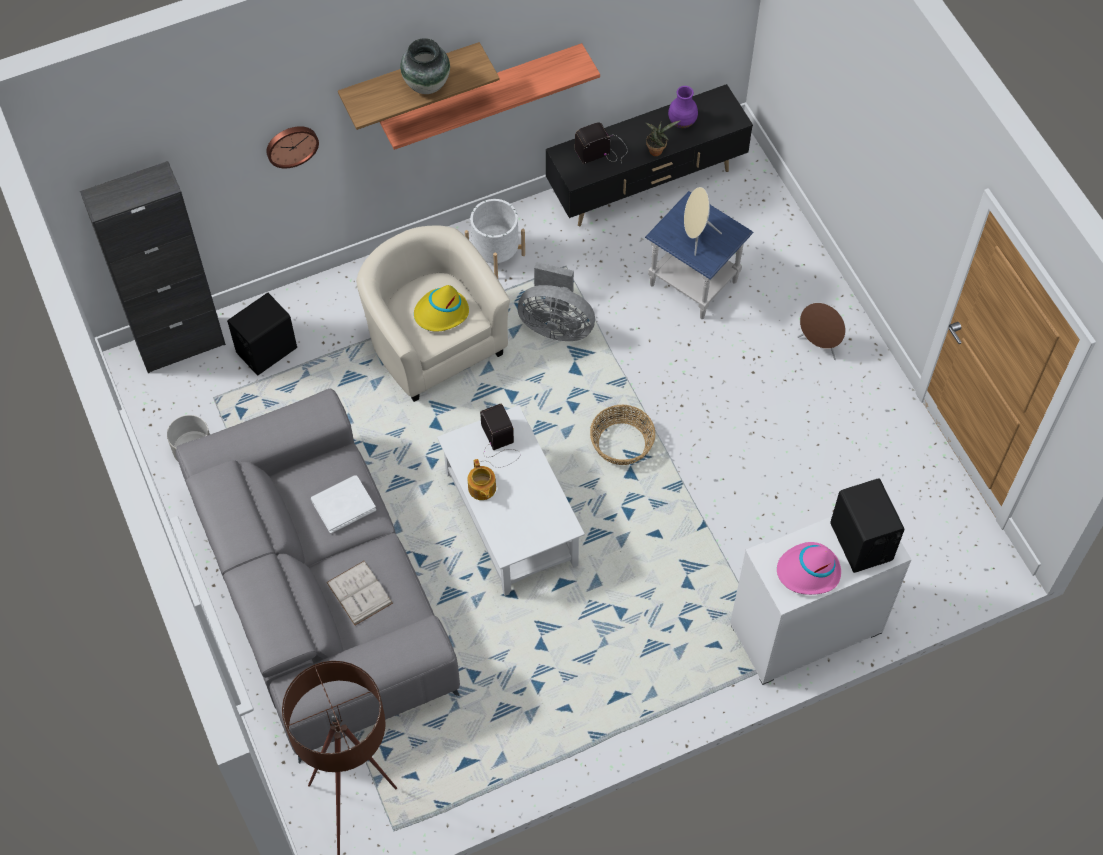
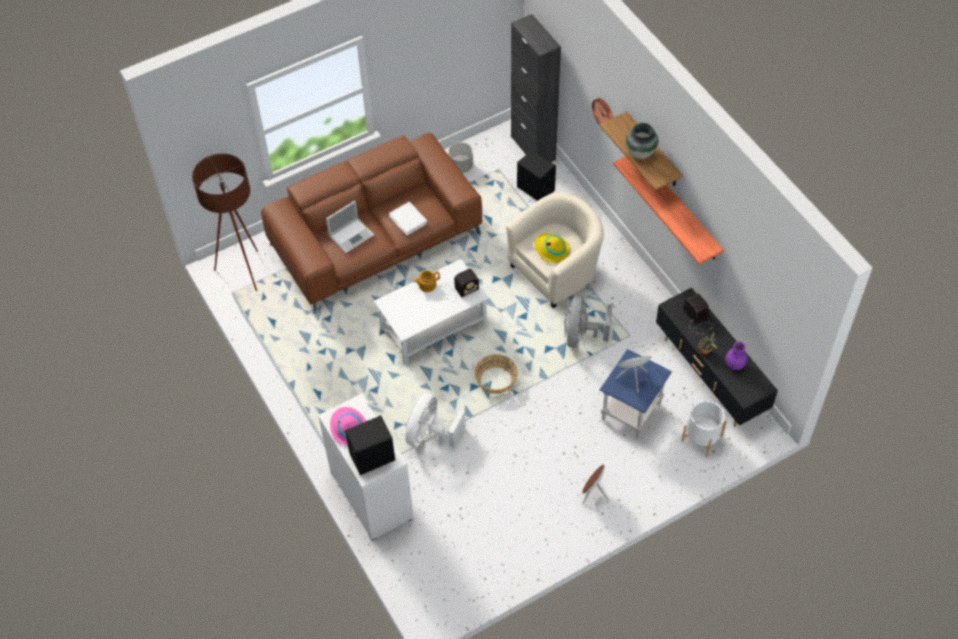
camera: 85 degrees right, 5 degrees down
(321, 591) = (376, 239): grey sofa -> brown sofa
(359, 593) = (352, 235): white book -> laptop
(495, 255) = (630, 296): white planter -> white planter (702, 438)
(708, 540) = (430, 434): none -> white fan

